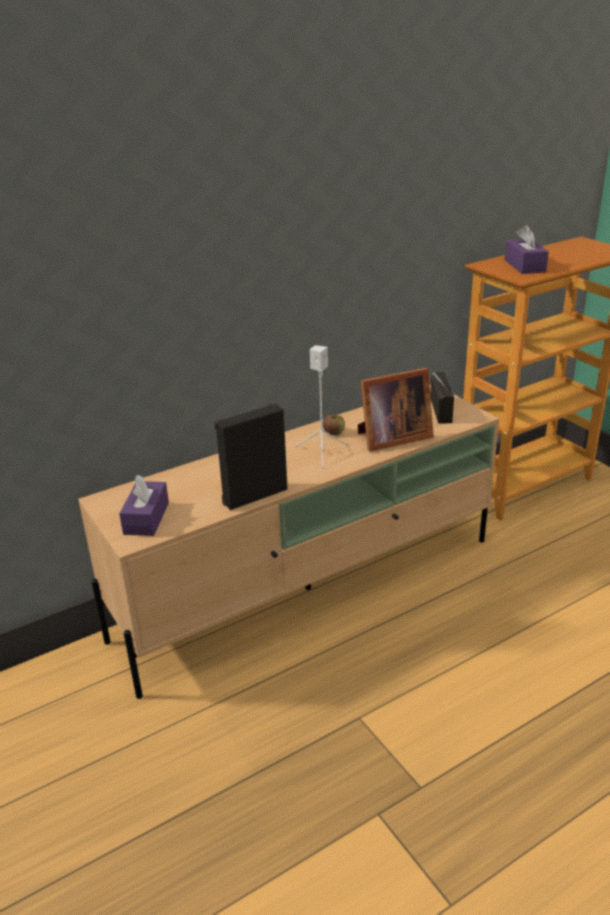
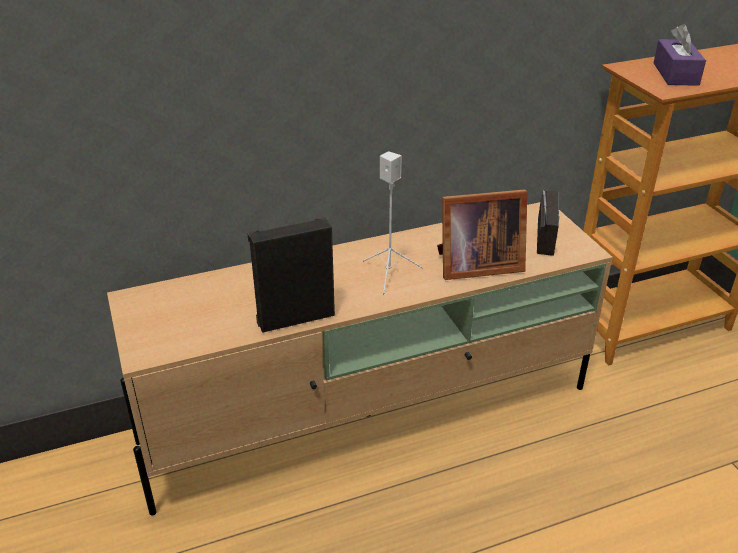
camera: 10 degrees right, 5 degrees up
(146, 518) = (169, 328): purple tissue box -> none
(334, 432) = (412, 249): apple -> none

